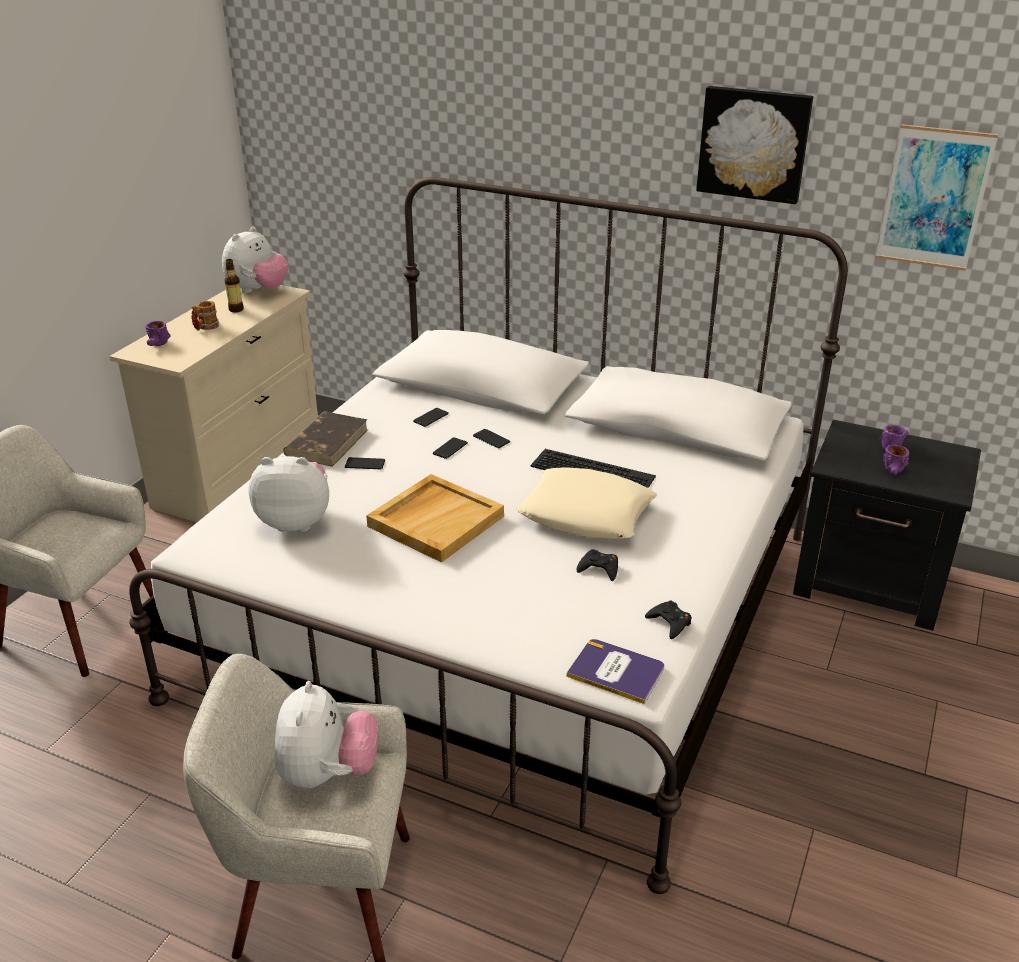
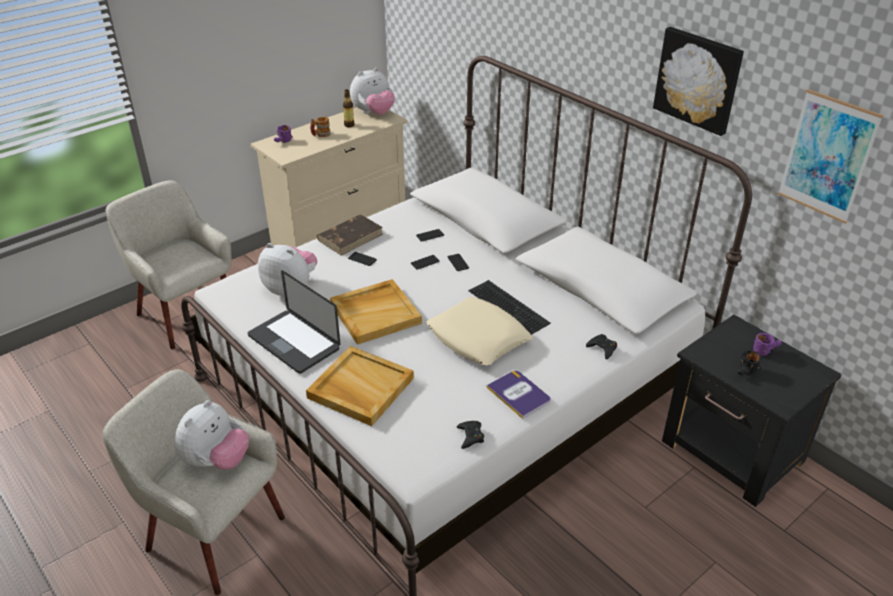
camera: 25 degrees right, 5 degrees up
(353, 583) = (294, 342): none -> laptop
(488, 611) = (359, 388): none -> beige tray
(599, 569) = (455, 381): black game controller -> black game controller (602, 348)
(616, 671) = (407, 458): book -> book (519, 394)
(894, 472) = (745, 373): purple mug -> black mug

